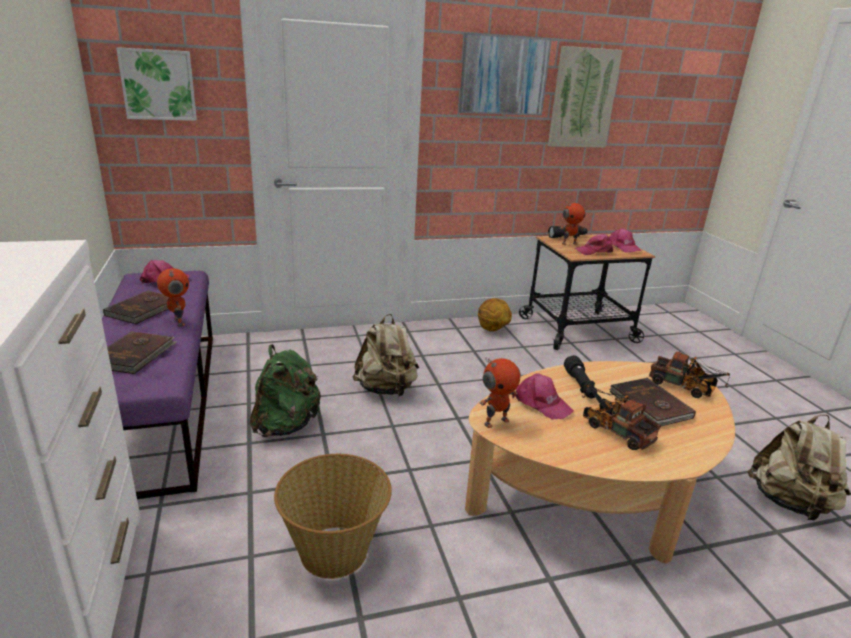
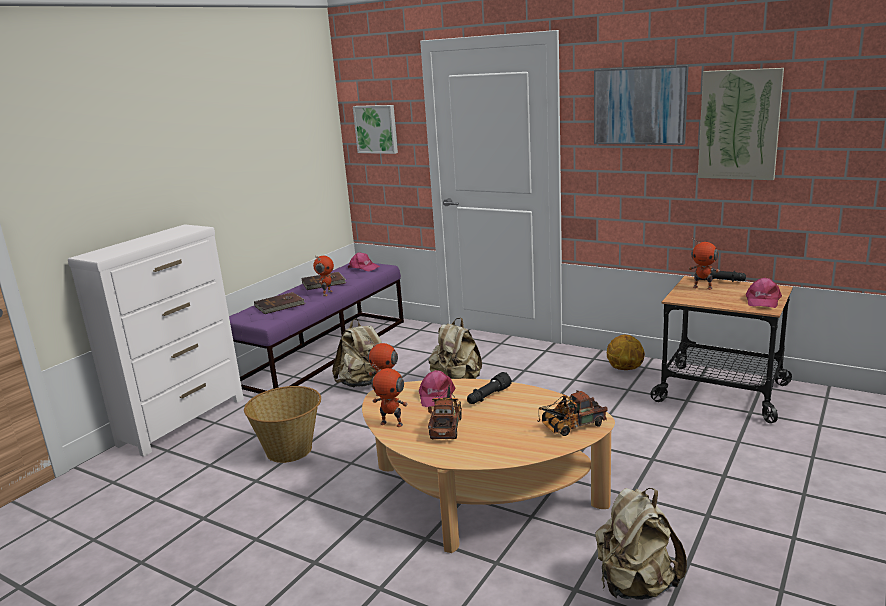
camera: 50 degrees right, 5 degrees down
(286, 425) = (364, 383): green backpack -> beige backpack
(569, 451) = (392, 423): none -> toy robot
(594, 251) = (711, 298): pink cap -> none
(649, 405) = (509, 424): brown book -> none
(685, 388) = (570, 426): toy truck -> toy truck turned 75 degrees clockwise

